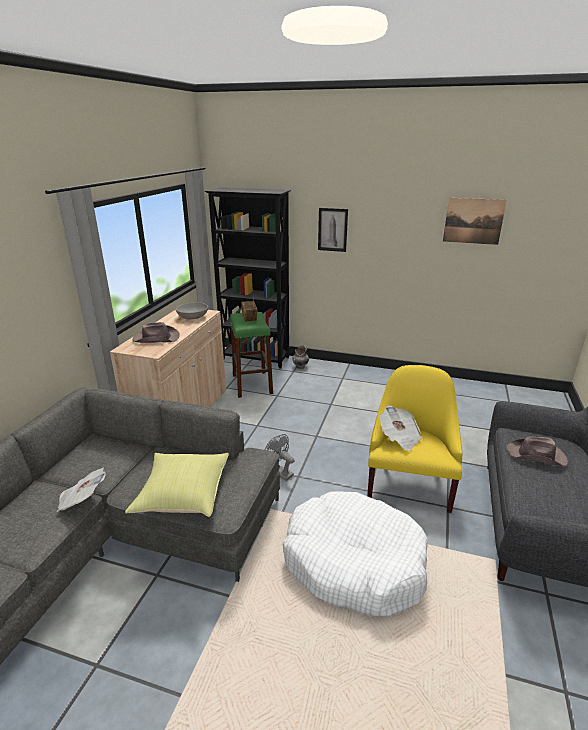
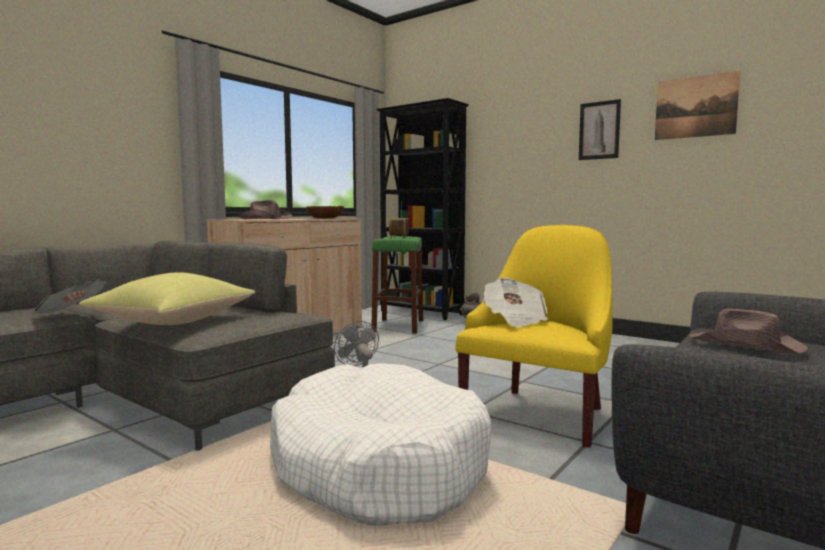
camera: 20 degrees right, 20 degrees down
(193, 317) = (325, 218): grey bowl -> brown bowl
(332, 229) = (515, 145): picture -> picture (599, 130)

